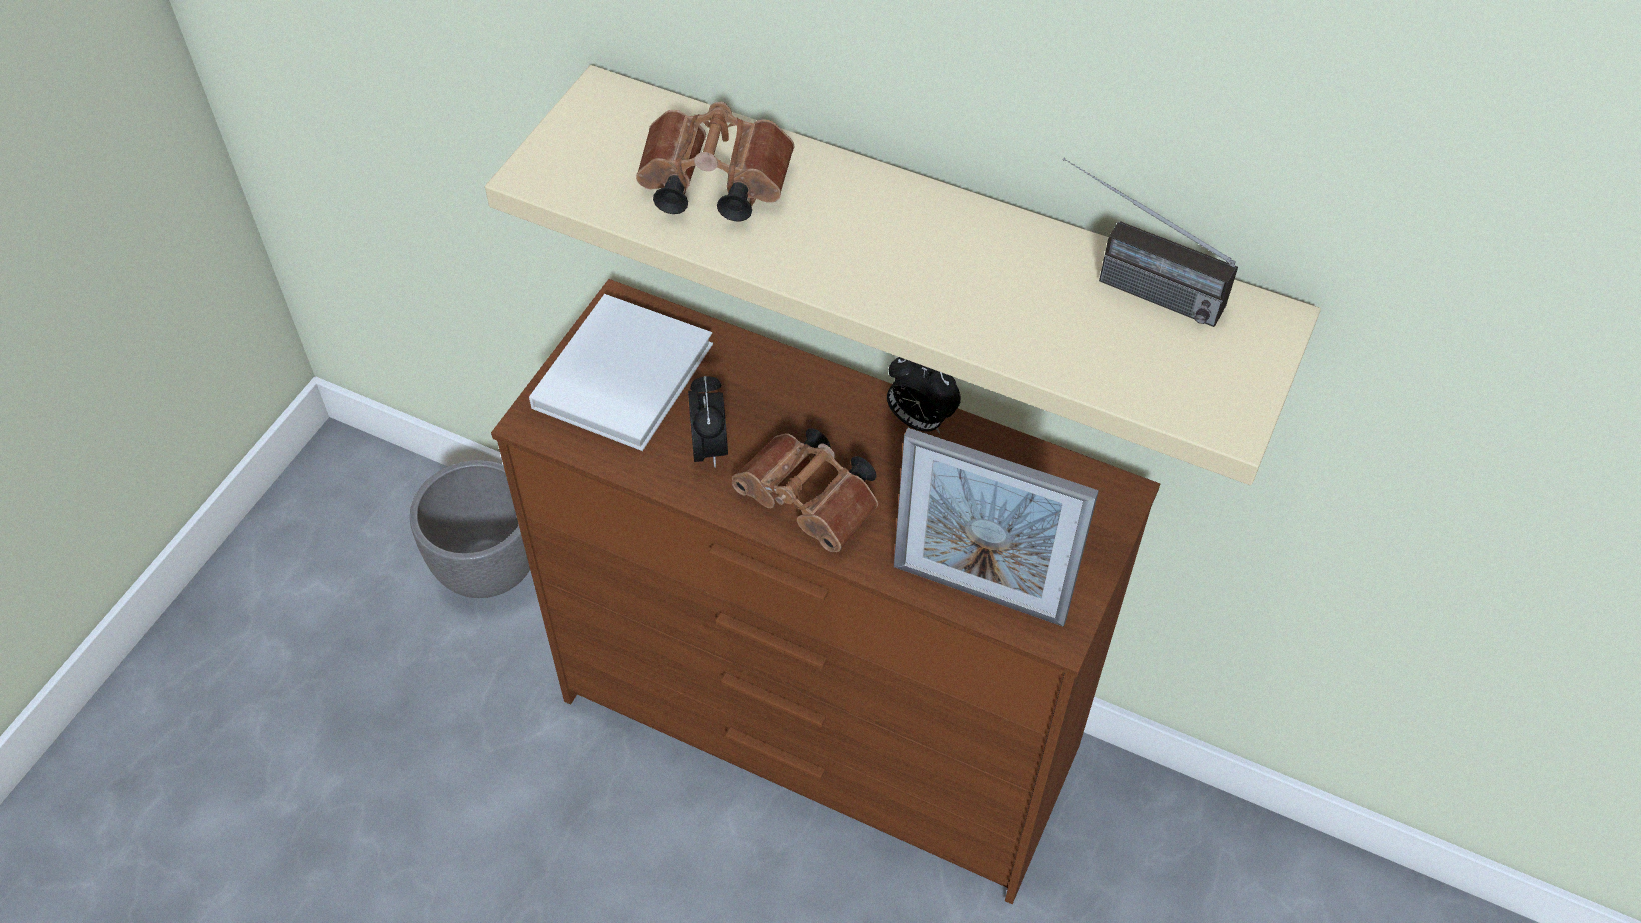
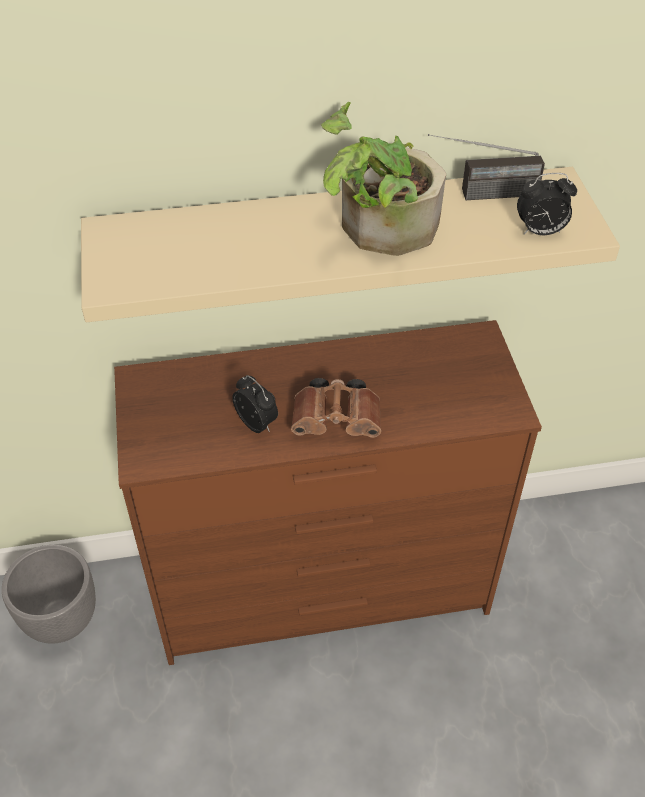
camera: 35 degrees left, 5 degrees down
(626, 372) = (171, 409): white book -> none
(710, 186) = (219, 247): brown binoculars -> none
(918, 421) = (355, 351): alarm clock -> alarm clock (540, 232)
(933, 264) = (378, 230): none -> potted plant
(979, 593) = (462, 417): picture frame -> none

